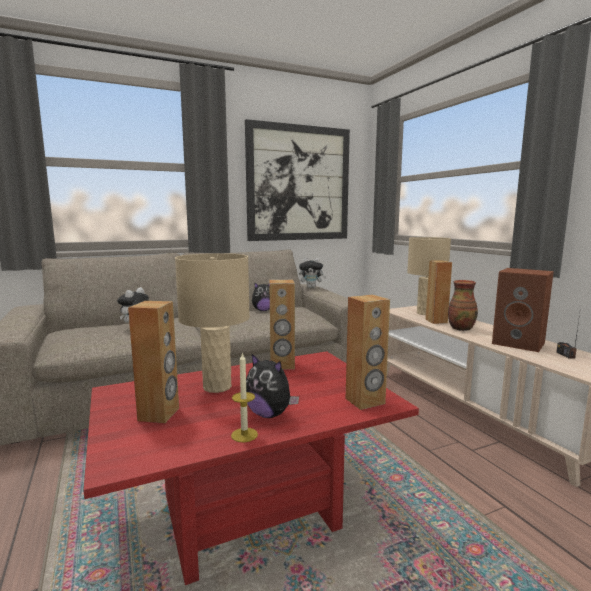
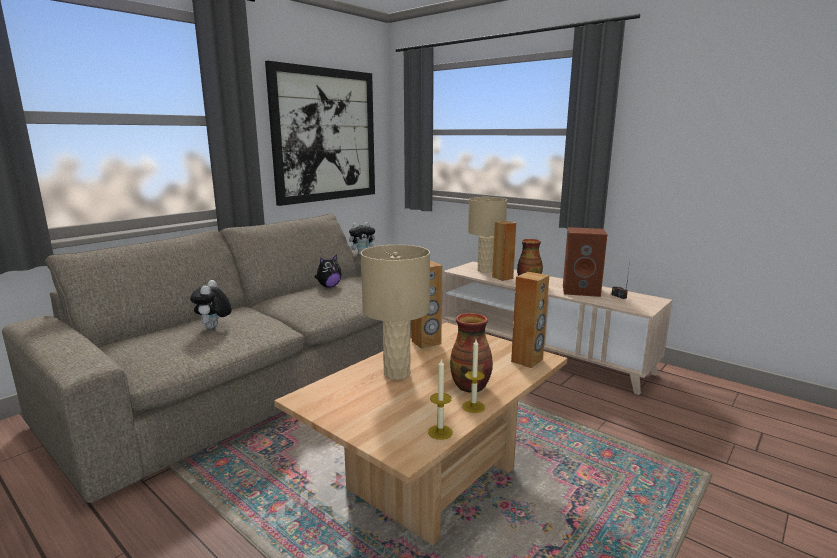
camera: 25 degrees left, 5 degrees up
(159, 414) = (381, 408): brown speaker -> none
(176, 452) = (440, 432): none -> candle
(249, 512) = (432, 479): red coffee table -> beige coffee table
(269, 414) = (471, 386): plush toy -> vase

